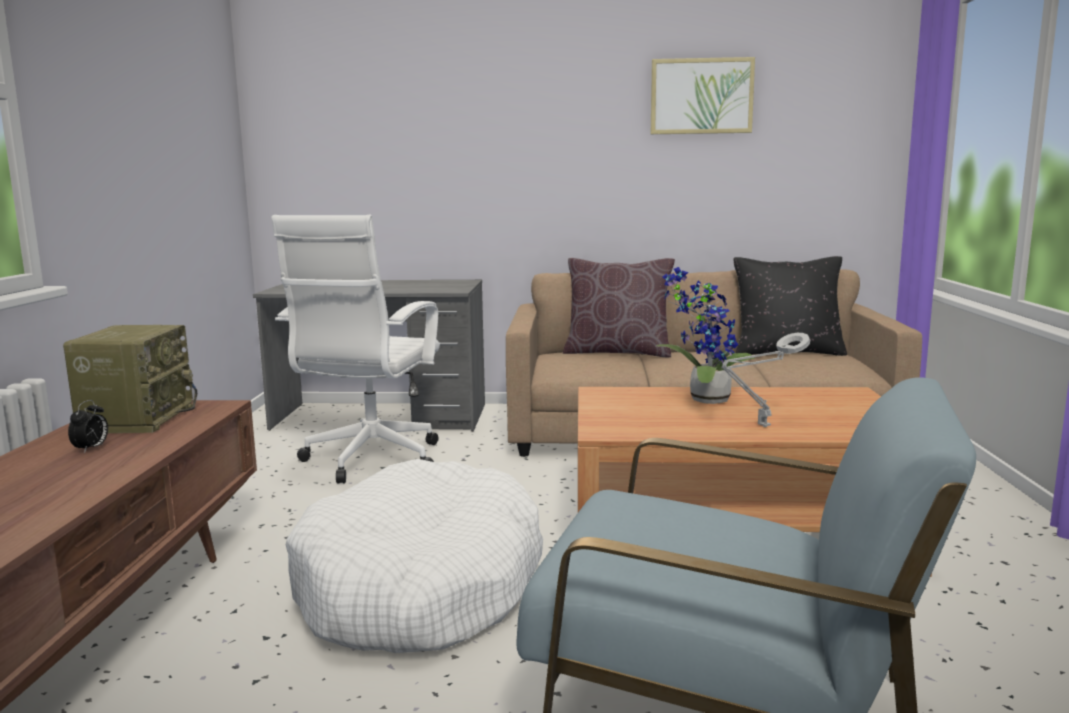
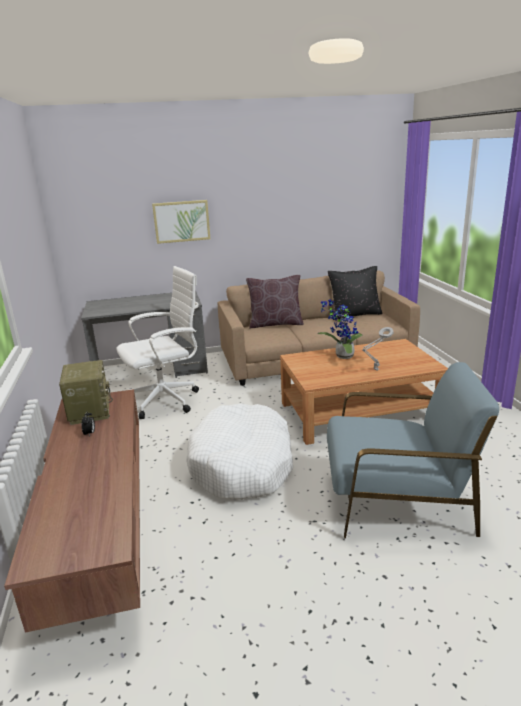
camera: 15 degrees left, 10 degrees up
(369, 461) = (167, 400): white office chair -> white office chair turned 120 degrees counterclockwise
(701, 96) = (303, 185): picture -> picture (181, 221)

